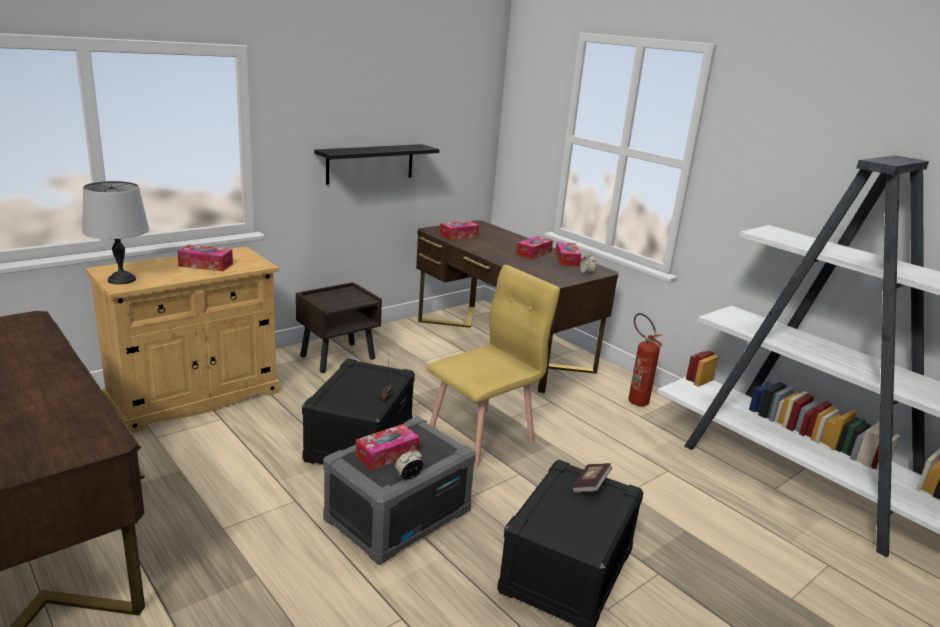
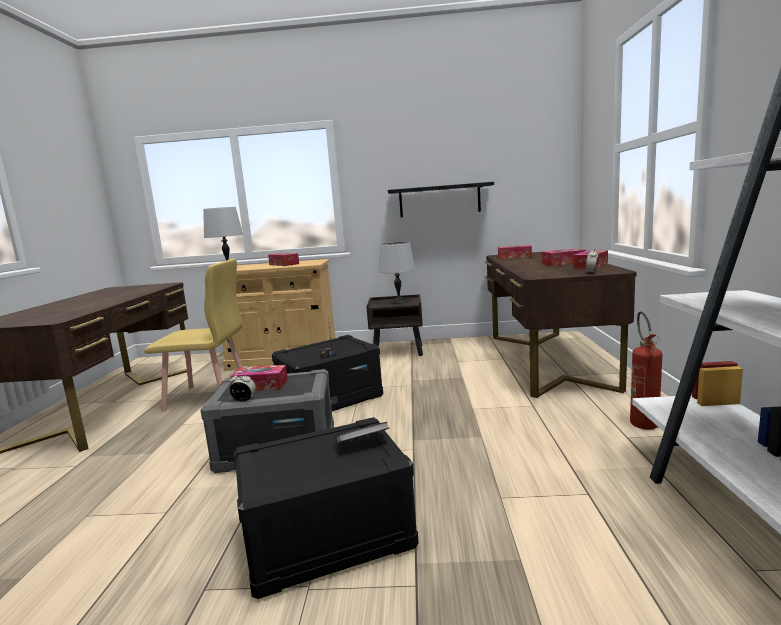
camera: 45 degrees right, 10 degrees down
(345, 298) = (399, 302): none -> grey table lamp
(482, 436) = (425, 415): yellow chair -> yellow chair (208, 397)

